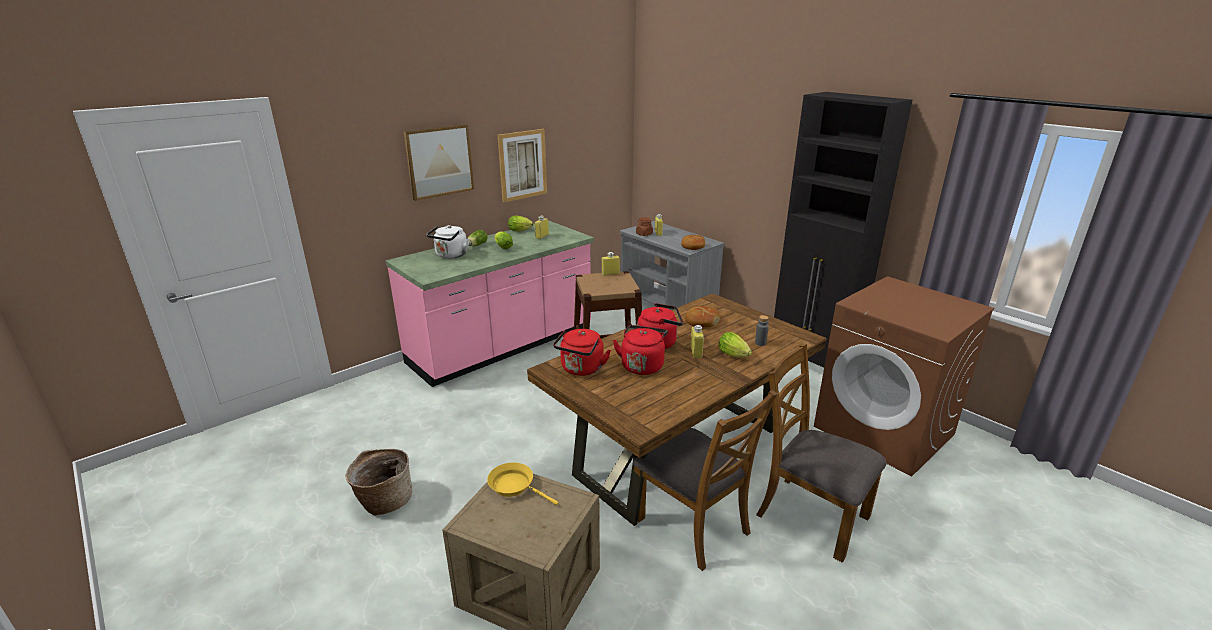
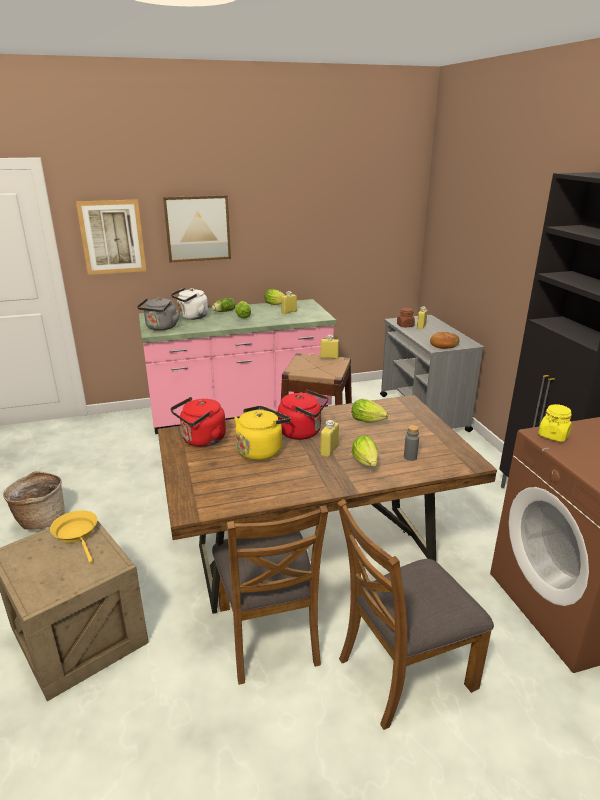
camera: 25 degrees right, 0 degrees up
(432, 272) = (161, 328): none -> grey kettle
(522, 165) = (287, 240): picture -> picture (112, 237)
(642, 365) = (261, 450): red kettle -> yellow kettle
(701, 322) = (369, 421): bread -> lettuce
(811, 515) = (404, 672): brown chair -> brown chair turned 90 degrees counterclockwise
(862, 302) = (553, 435): none -> yellow jar

